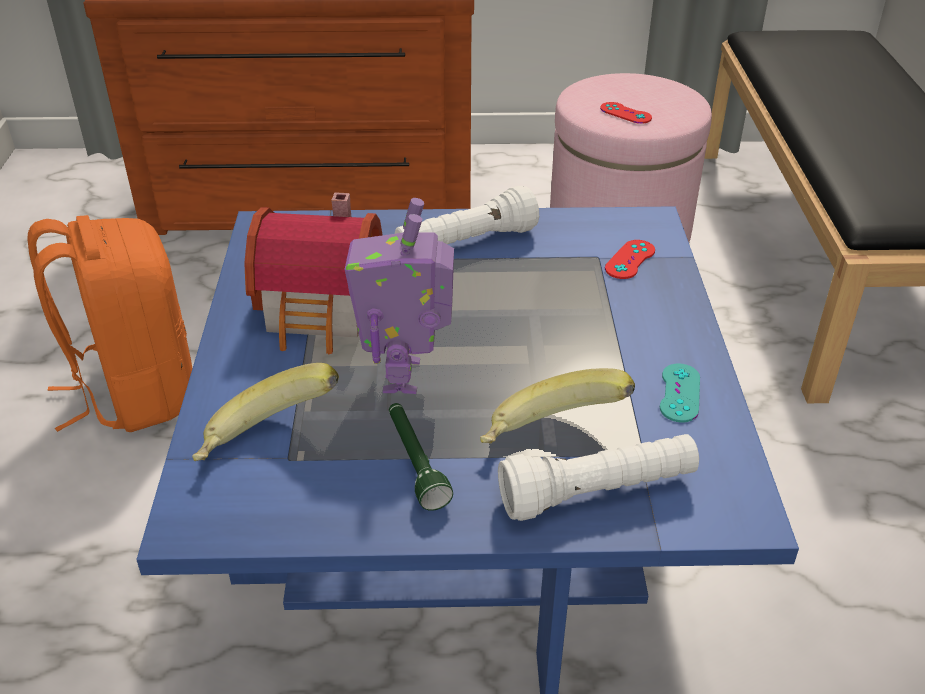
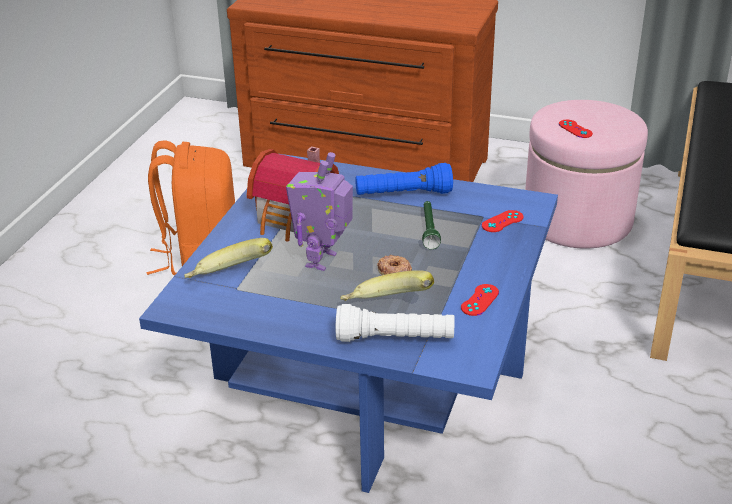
camera: 20 degrees right, 5 degrees down
(415, 462) = (303, 304): green flashlight -> green flashlight (429, 230)
(466, 243) = (403, 194): white flashlight -> blue flashlight
(525, 370) = (394, 271): none -> donut
(680, 393) = (480, 300): turquoise game controller -> red game controller

